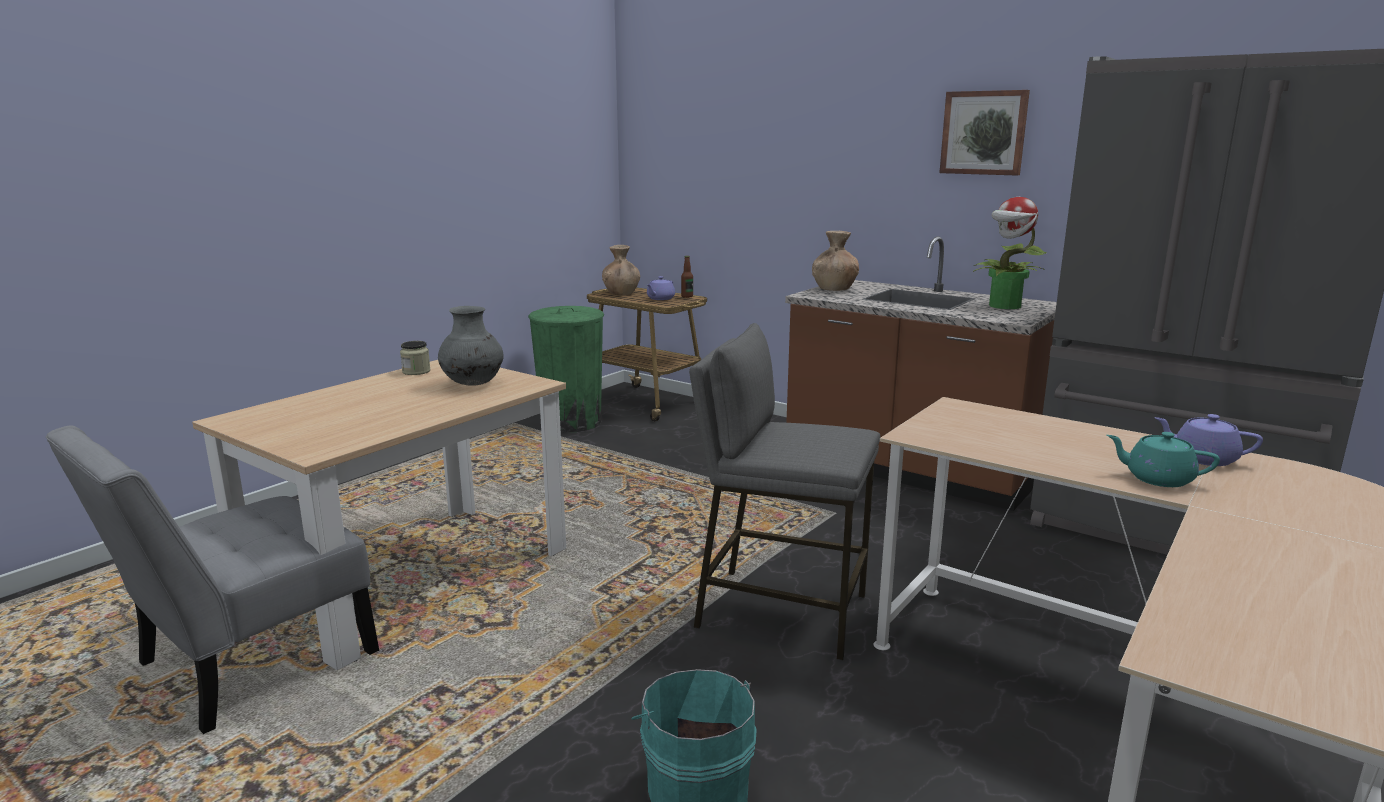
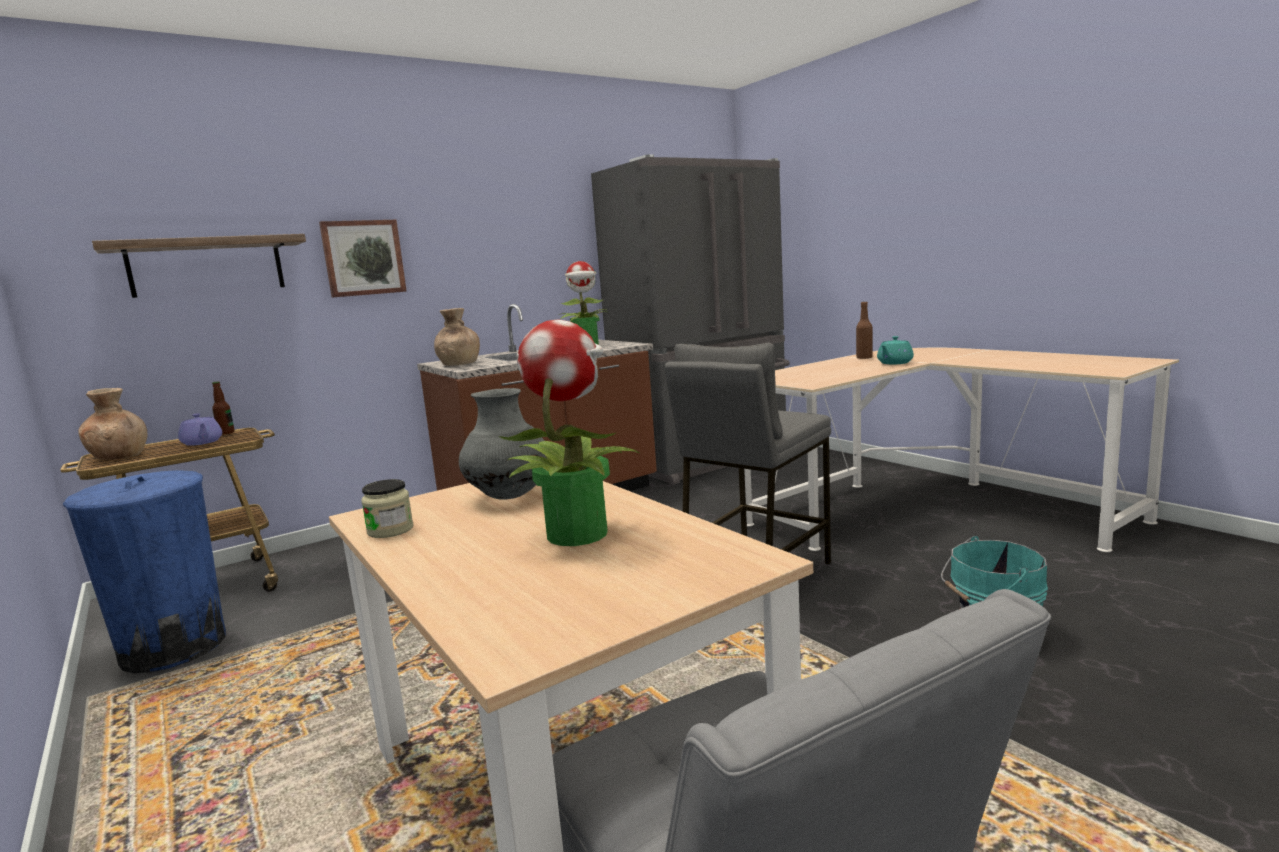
camera: 70 degrees left, 5 degrees down
(388, 408) = (577, 533): none -> potted plant
(571, 422) = (174, 647): green trash can -> blue trash can
(712, 163) = (207, 266): none -> shelf
(984, 133) = (510, 219): picture -> picture (363, 258)
(1202, 458) = (864, 358): purple teapot -> brown bottle

